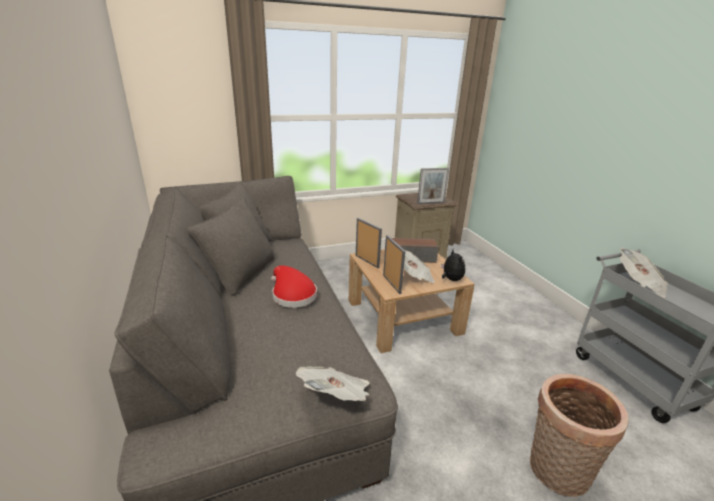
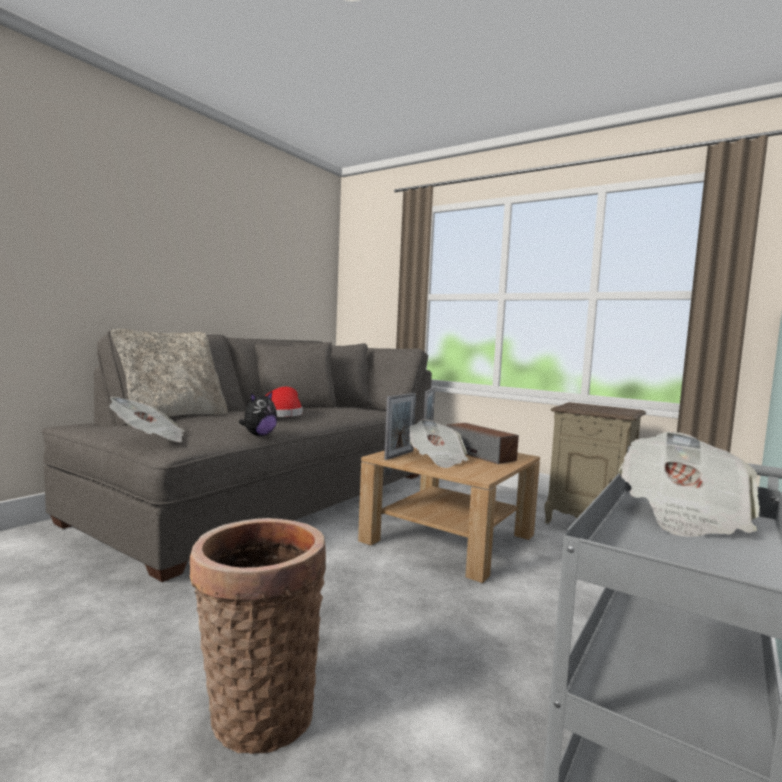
camera: 55 degrees right, 20 degrees down
(234, 358) = (173, 416): none -> beige pillow
(430, 203) = (589, 409): picture frame -> none
(451, 279) = (470, 473): plush toy -> plush toy (259, 435)

